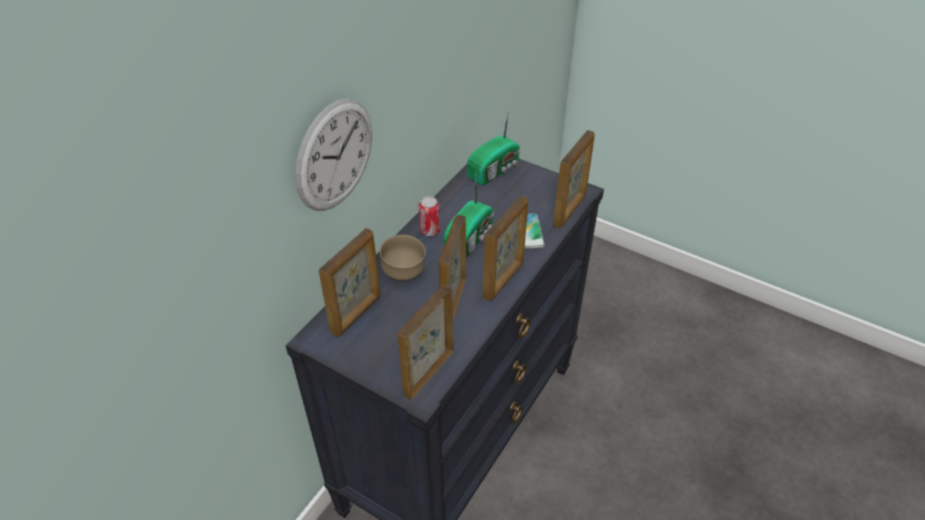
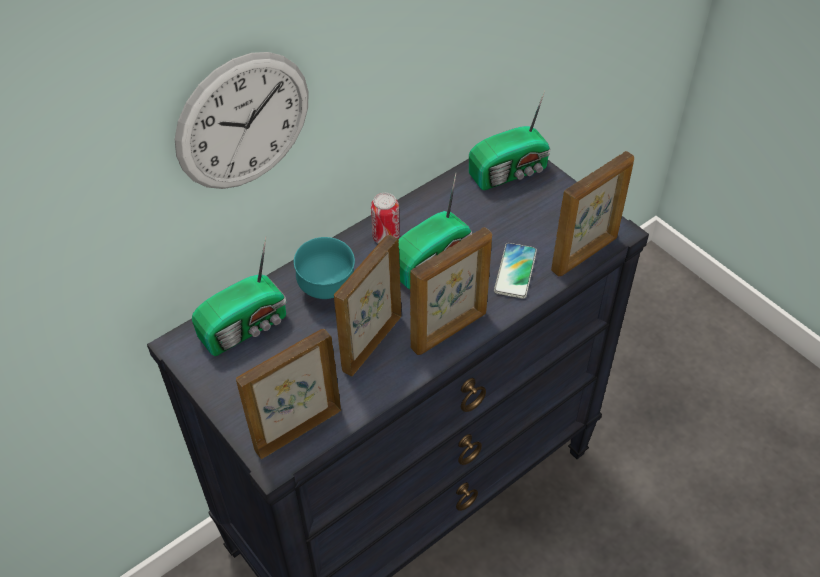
camera: 20 degrees right, 5 degrees up
(357, 314) = (246, 327): picture frame -> radio
(404, 274) = (327, 289): brown bowl -> turquoise bowl

